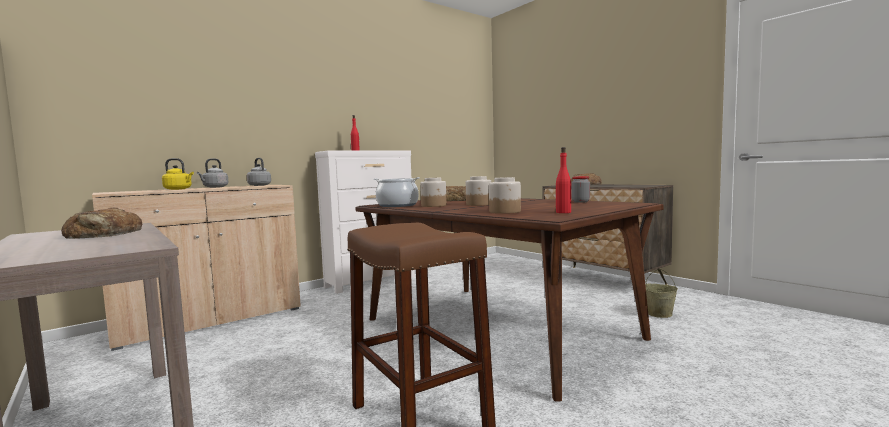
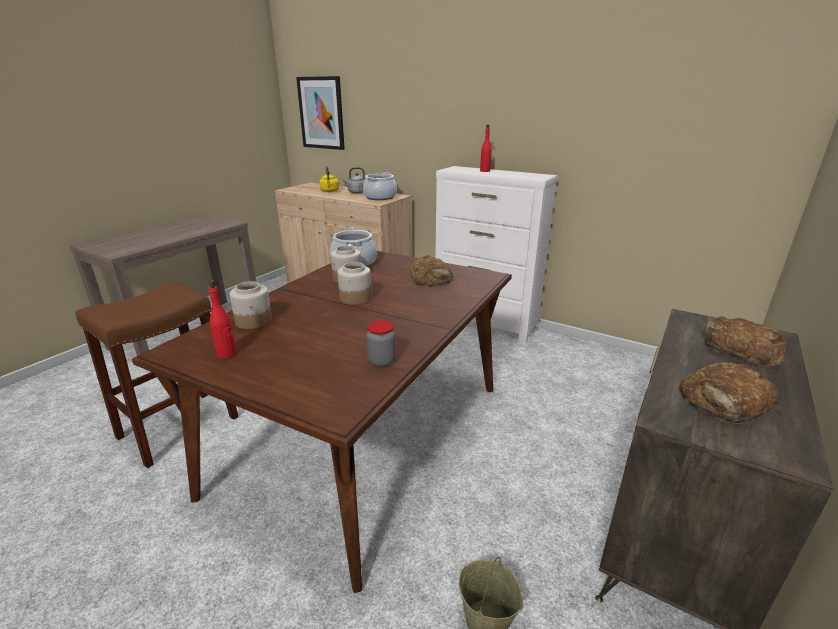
camera: 70 degrees right, 20 degrees up
(105, 234) = (188, 230): bread -> bread (725, 401)
(114, 100) = (321, 113): none -> picture
(259, 185) = (380, 197): grey kettle -> cooking pot

